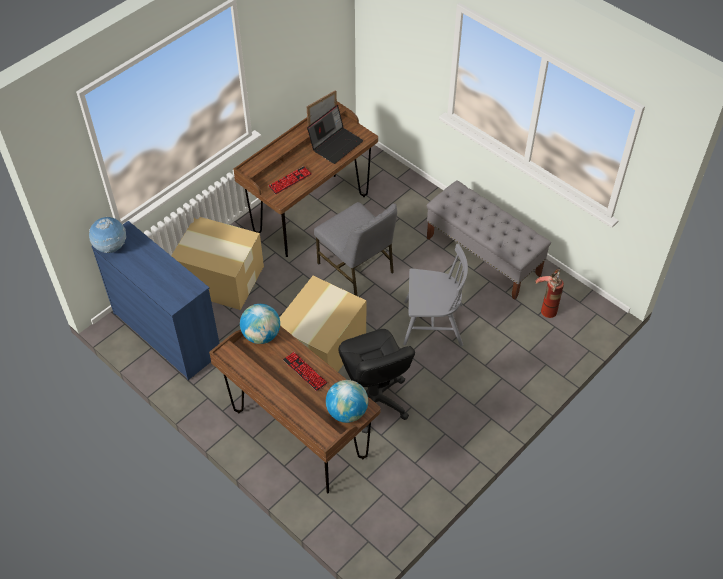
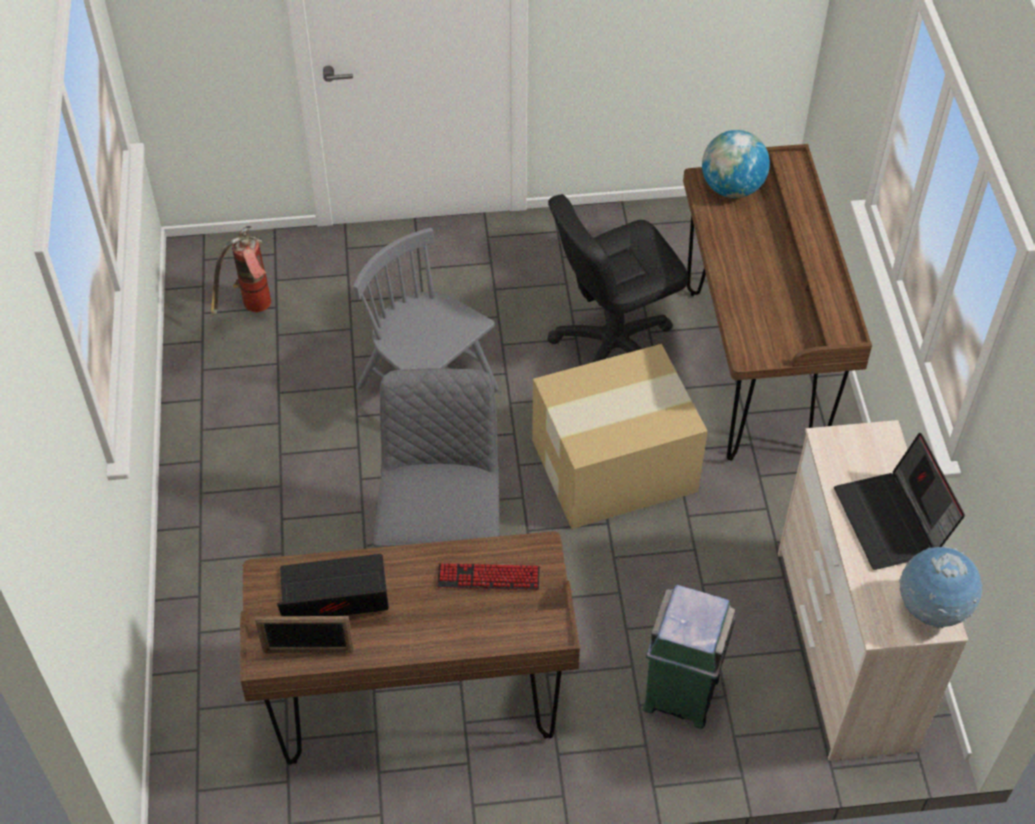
camera: 140 degrees left, 0 degrees up
(147, 271) = (892, 521): none -> laptop
(167, 333) = (842, 649): blue dresser -> beige dresser
(220, 278) = (681, 692): cardboard box -> green trash can
(261, 335) = (765, 346): globe -> none
(305, 372) = (744, 263): keyboard -> none
(373, 400) = (612, 347): black office chair -> black office chair turned 135 degrees counterclockwise
(483, 256) = (240, 432): grey bench -> none

